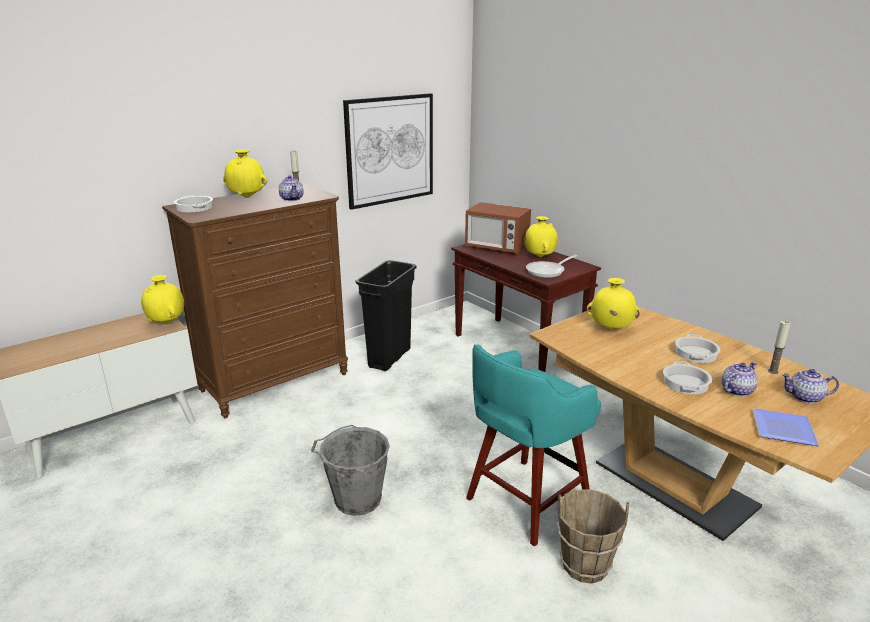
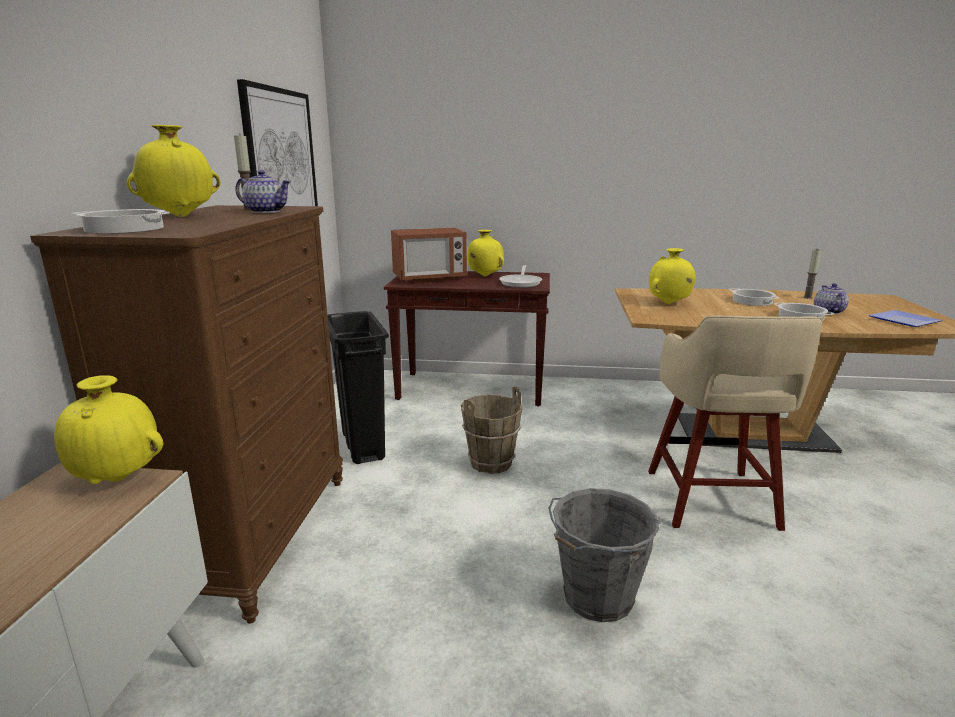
camera: 45 degrees left, 5 degrees down
(525, 502) = (711, 501): turquoise stool -> beige stool
(584, 565) = (830, 520): brown bucket -> brown bucket (490, 463)
(805, 397) = (858, 304): teapot -> none

